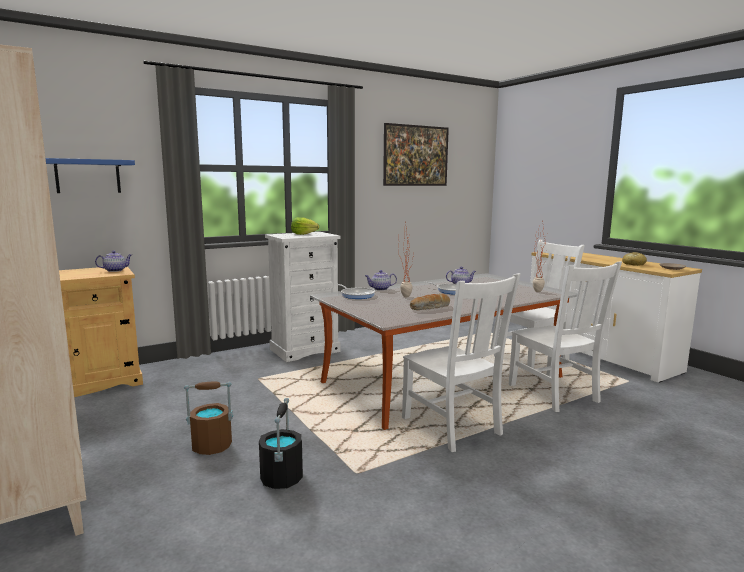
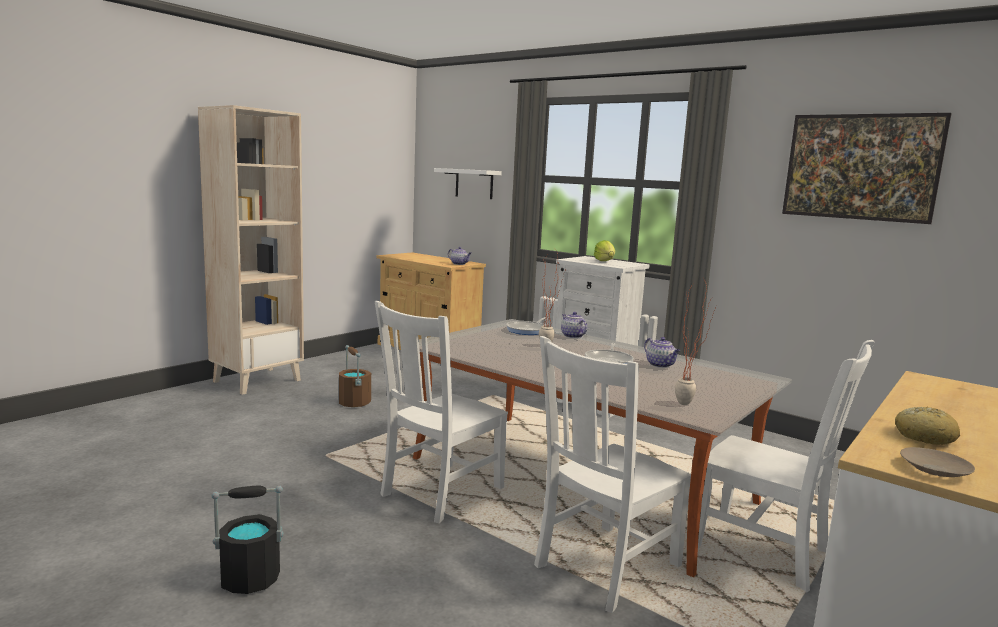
camera: 70 degrees right, 0 degrees up
(88, 176) = (474, 184): blue shelf -> white shelf
(281, 478) = (312, 431): black bucket -> black bucket (250, 579)
(430, 308) = (497, 354): bread -> none

